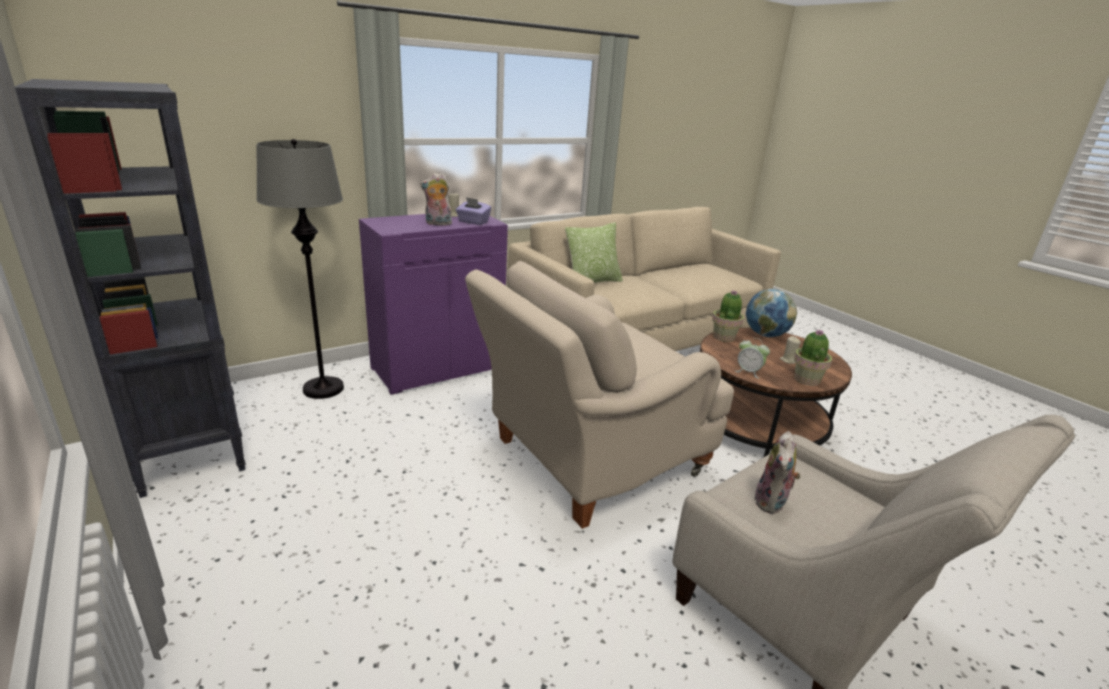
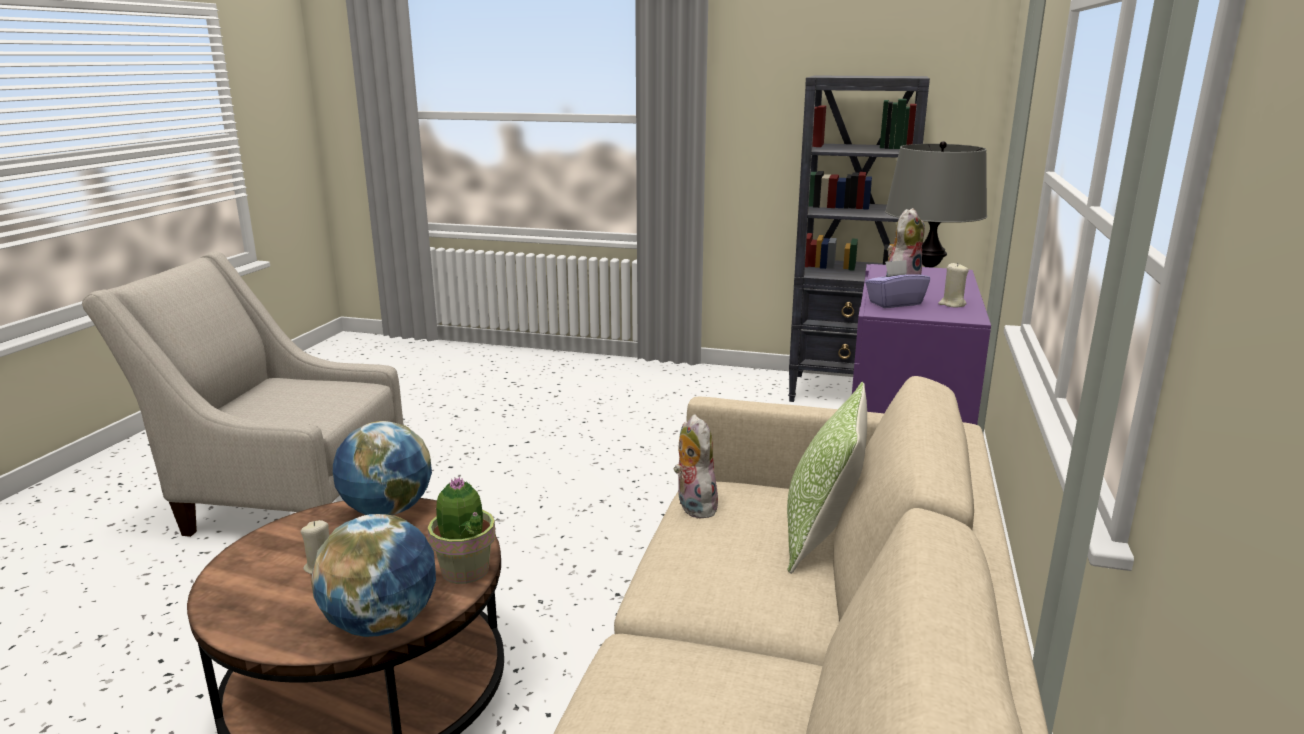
camera: 140 degrees right, 5 degrees down
(588, 460) = (565, 520): beige armchair -> none
(748, 372) = (387, 511): alarm clock -> globe
(772, 503) = (325, 394): plush toy -> plush toy (693, 507)
(806, 380) = (286, 537): potted plant -> none

